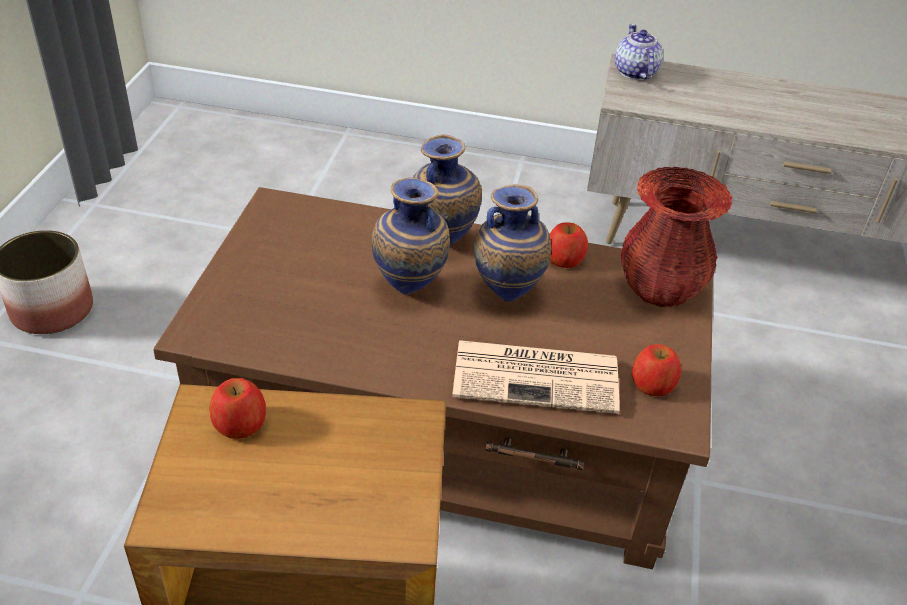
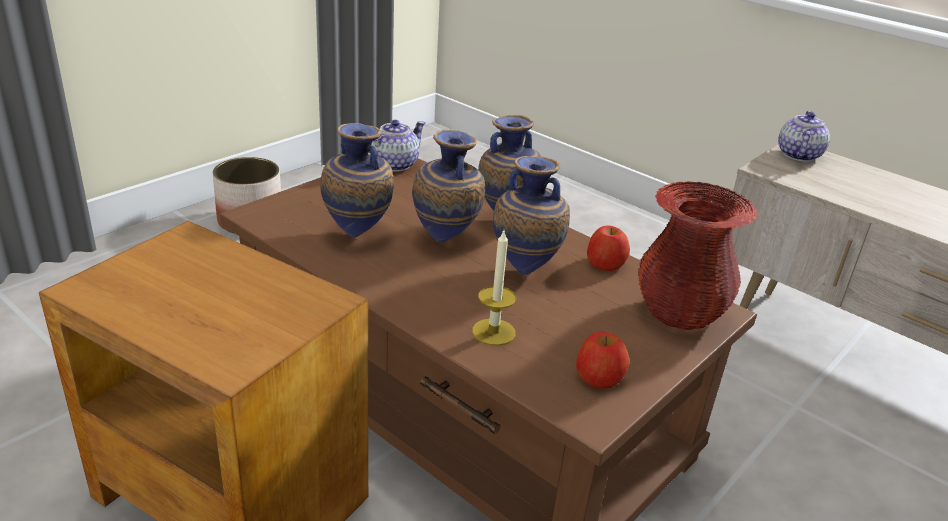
camera: 30 degrees right, 10 degrees down
(240, 423) = (198, 255): apple -> none
(274, 210) = (393, 164): none -> teapot
(322, 315) = (358, 233): none -> vase
(538, 376) = (493, 332): newspaper -> candle

